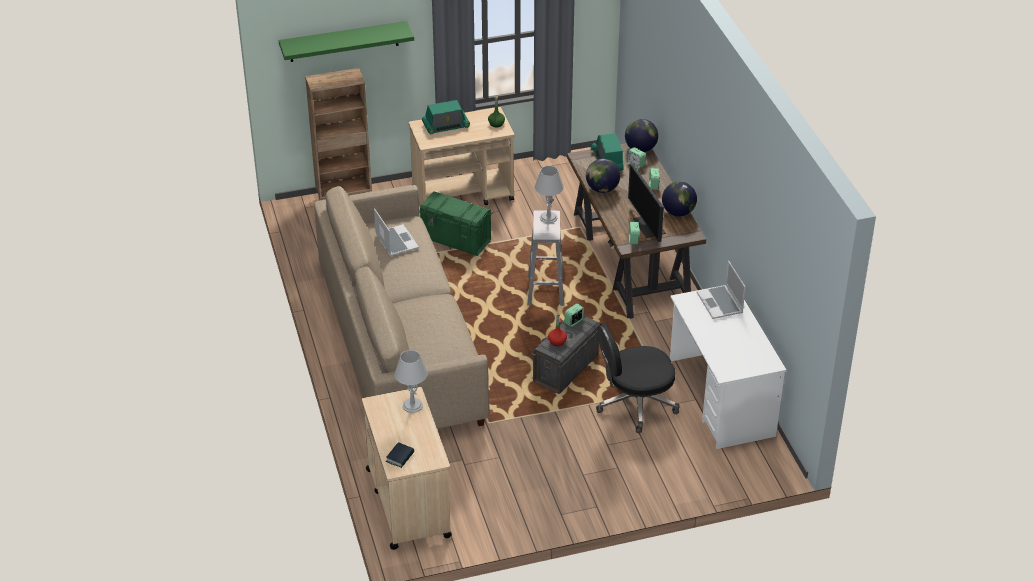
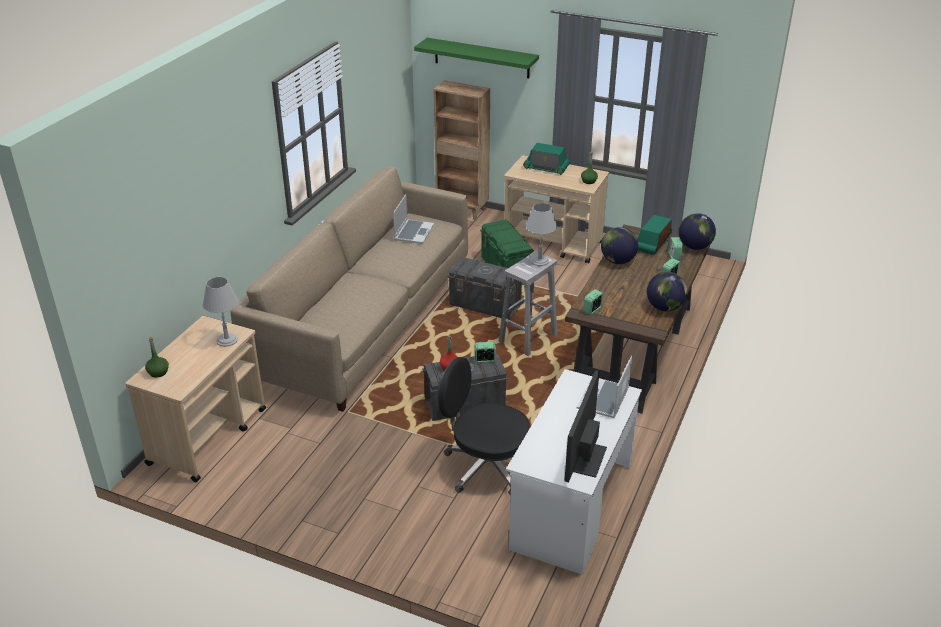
camera: 40 degrees right, 5 degrees down
(400, 457) = (158, 372): book -> green bottle
(479, 280) = (485, 306): none -> grey storage box
(649, 226) = (621, 306): monitor -> monitor (586, 459)

